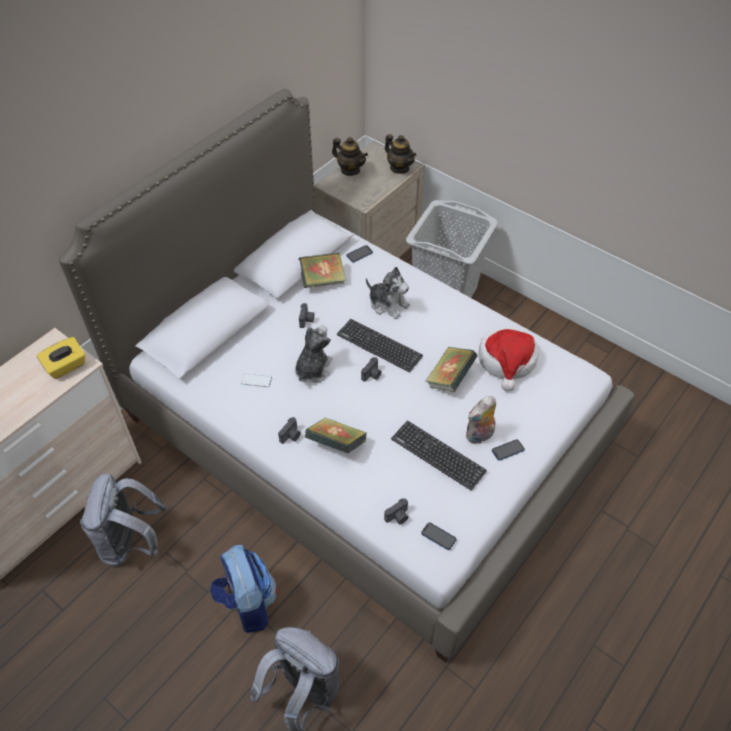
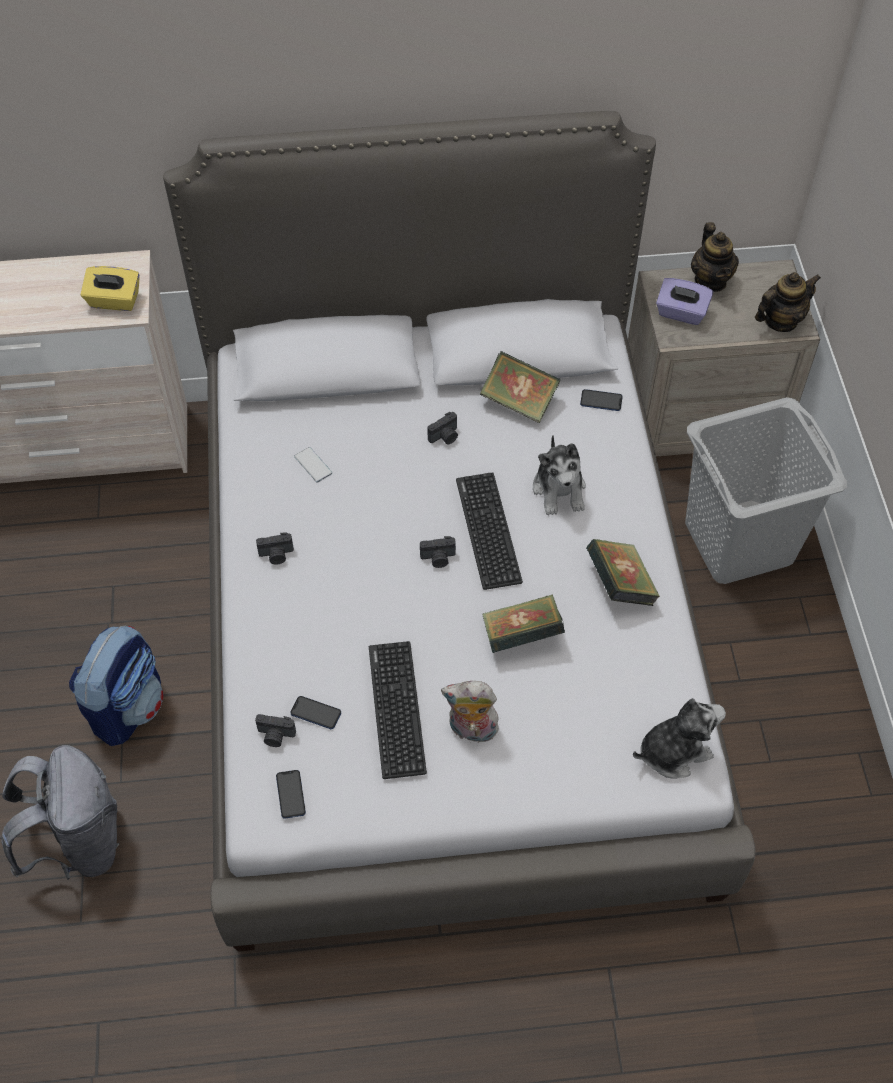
camera: 45 degrees right, 5 degrees up
(131, 543) = (94, 549): grey backpack -> none
(312, 369) = (384, 499): plush toy -> plush toy (673, 751)
(336, 444) = (309, 603): book -> book (620, 585)
(354, 191) = (681, 313): none -> purple tissue box
(399, 168) = (780, 321): teapot -> teapot turned 120 degrees counterclockwise
(507, 361) = (616, 673): hat -> none
(507, 450) = (482, 774): phone -> phone (316, 713)

